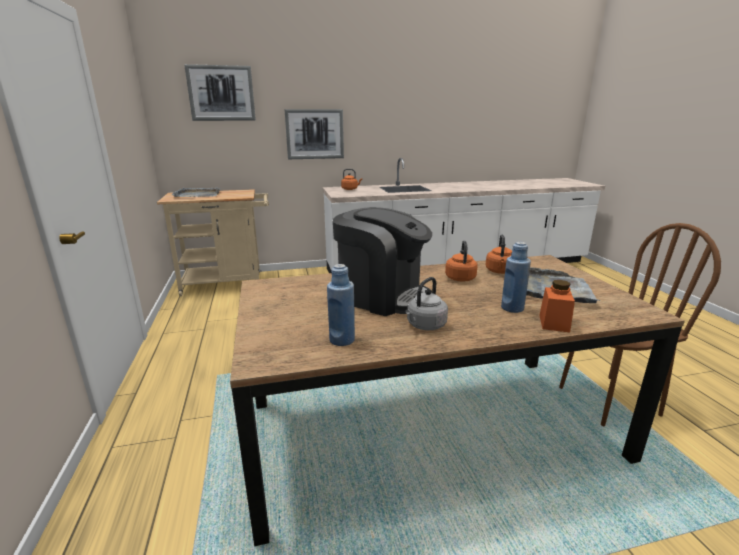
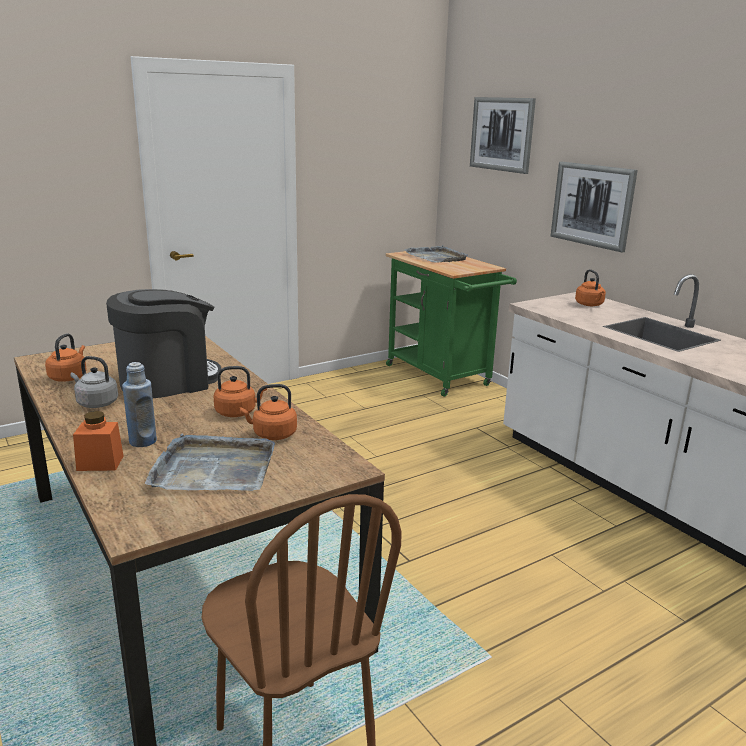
camera: 70 degrees right, 0 degrees up
(228, 283) = (442, 377): beige cart -> green cart
(342, 340) = (69, 377): blue bottle -> orange kettle
(382, 296) = (168, 381): coffee machine -> coffee machine turned 135 degrees counterclockwise

